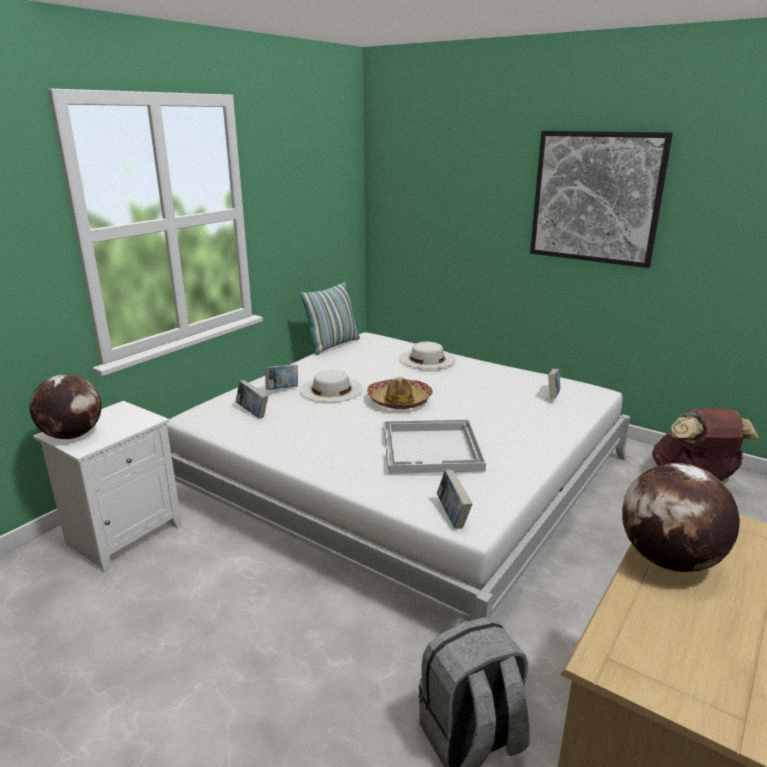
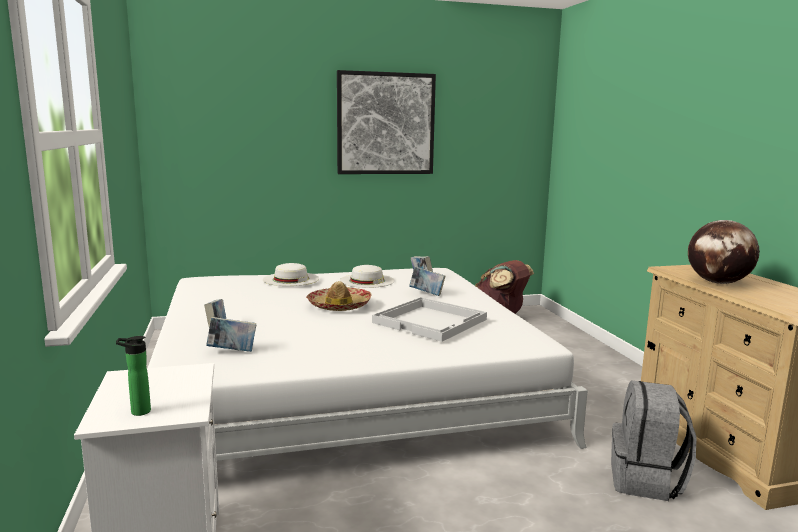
camera: 50 degrees left, 10 degrees down
(73, 435) = (137, 412): globe -> bottle
(331, 389) = (264, 315): white hat -> white hat (367, 280)
(333, 345) = (181, 291): pillow -> none
(452, 516) = (524, 345): book -> book (427, 294)

